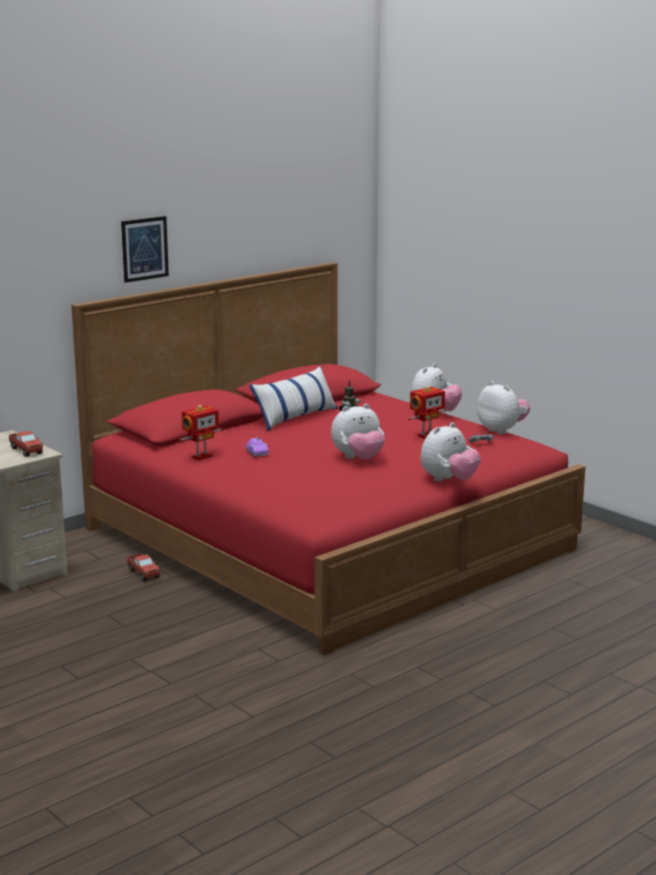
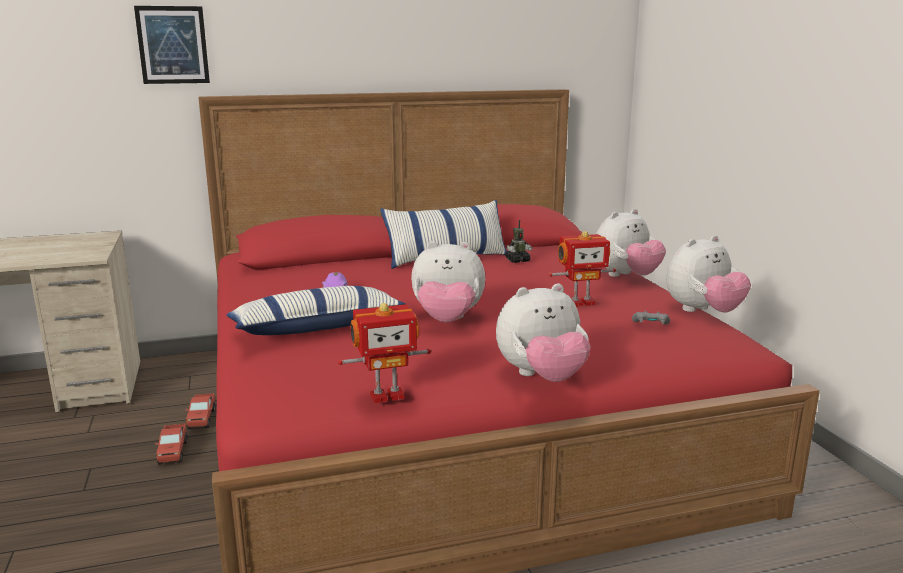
camera: 25 degrees right, 0 degrees up
(26, 451) = (82, 252): toy truck -> toy truck (173, 452)
(144, 249) = (303, 43): picture -> picture (172, 45)
(201, 456) = (271, 287): toy robot -> toy robot (386, 395)
(282, 476) = (316, 328): none -> pillow
(502, 430) = (703, 312): plush toy -> plush toy turned 75 degrees clockwise

